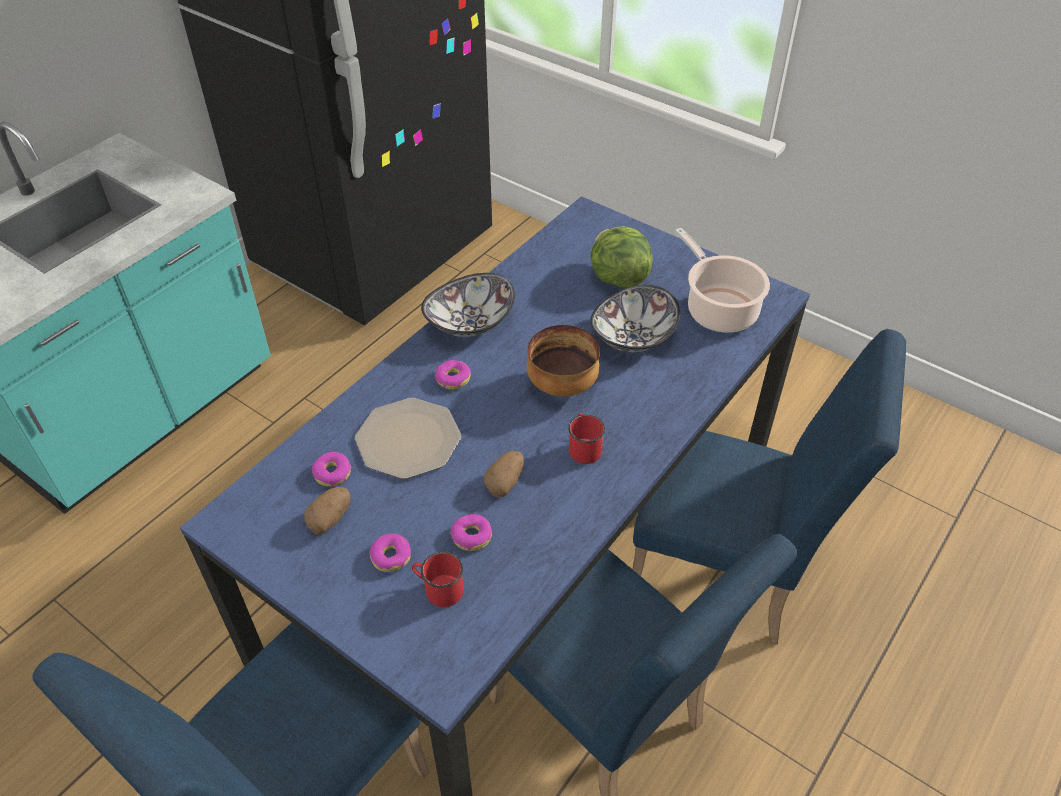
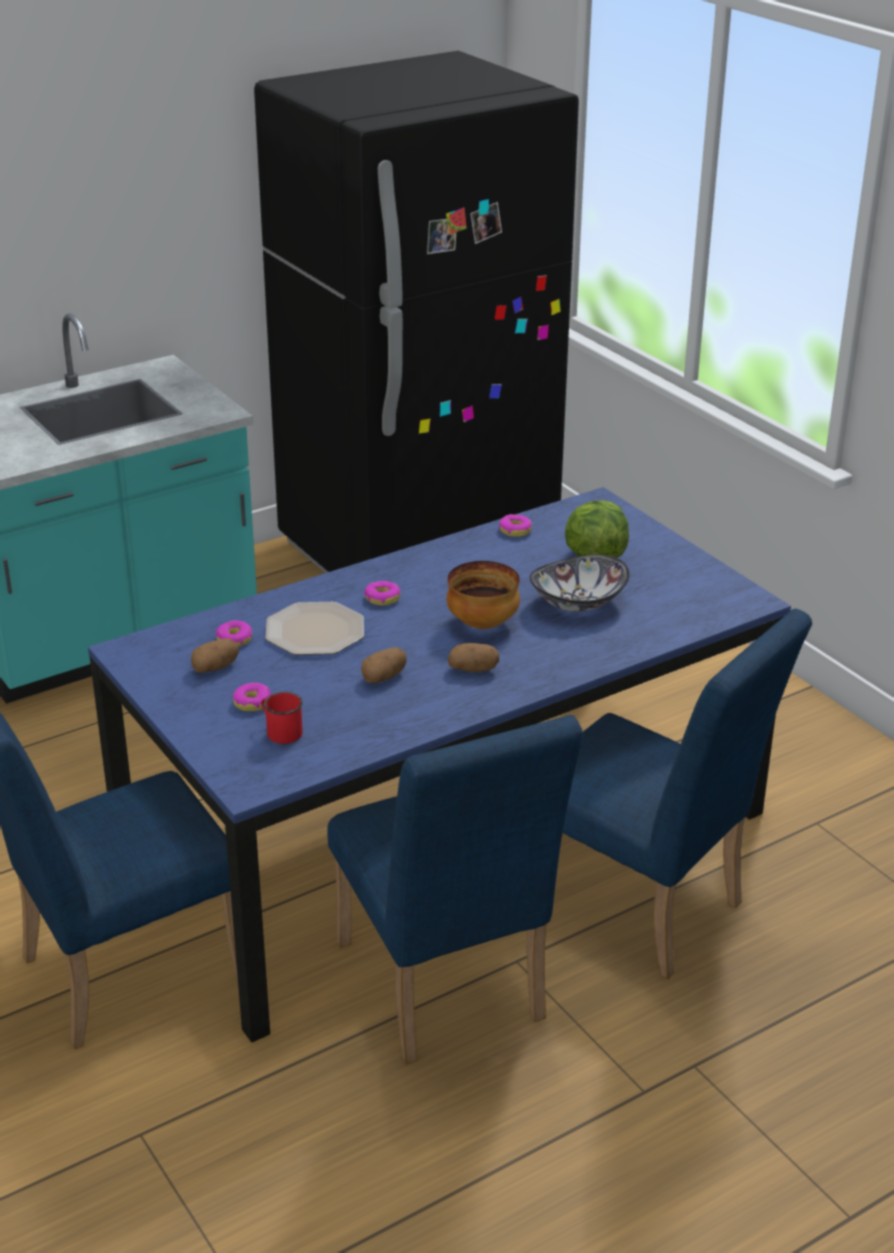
camera: 20 degrees right, 15 degrees down
(470, 323) = (424, 562): bowl -> none
(471, 536) = (330, 705): donut -> donut (515, 530)
(584, 447) = (473, 669): red mug -> potato
(718, 309) = (682, 599): cooking pot -> none

